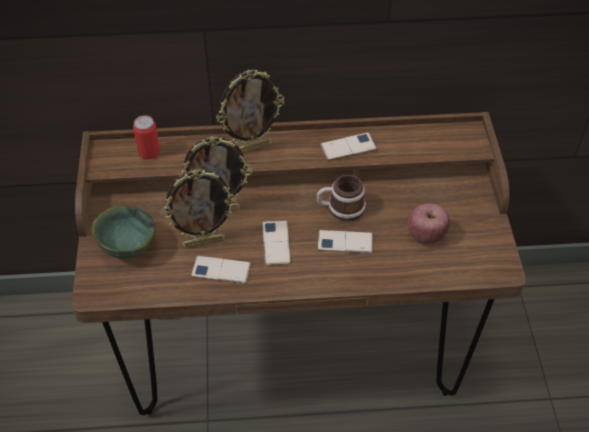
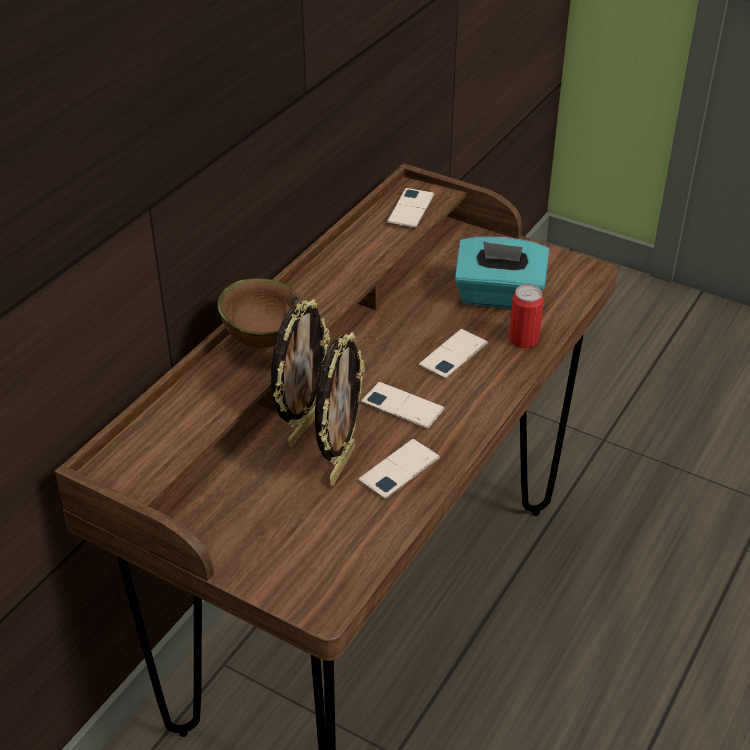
camera: 55 degrees left, 10 degrees down
(127, 248) = (278, 540): green bowl -> none
(149, 152) = (165, 428): can -> can (524, 339)
(252, 148) = (262, 340): picture frame -> brown bowl
(340, 208) = (402, 335): mug -> none
(348, 147) = (344, 271): phone -> phone (410, 209)
(425, 235) = (499, 296): apple -> turquoise tissue box

